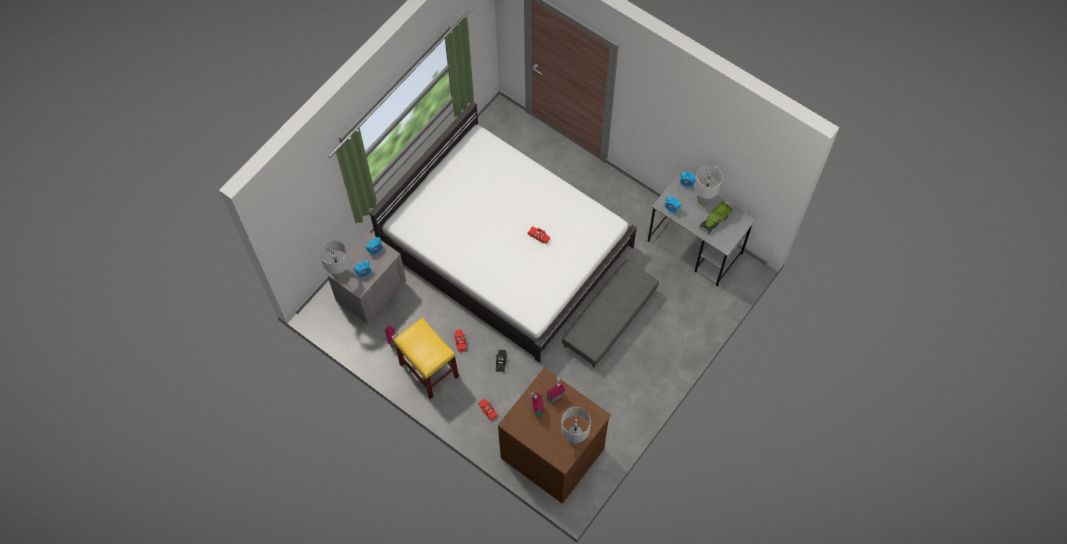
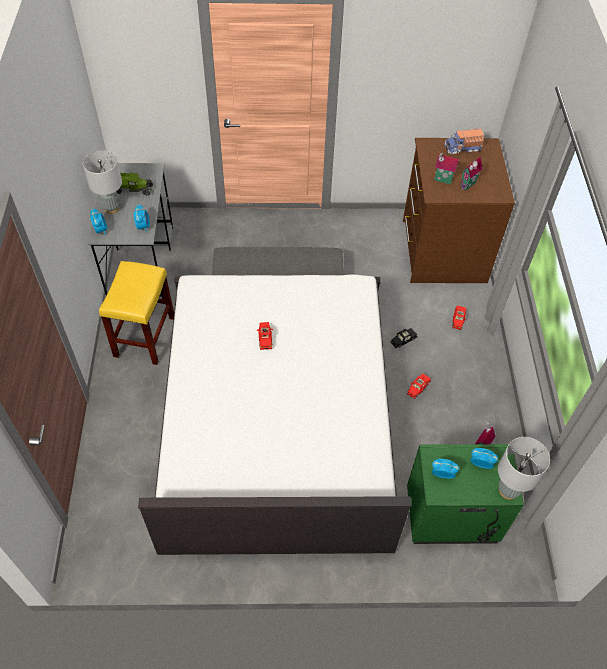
camera: 130 degrees left, 10 degrees down
(371, 292) = (451, 517): grey nightstand -> green nightstand
(429, 370) = (473, 392): yellow stool -> yellow stool (144, 336)
(574, 438) = (463, 148): grey table lamp -> toy truck

